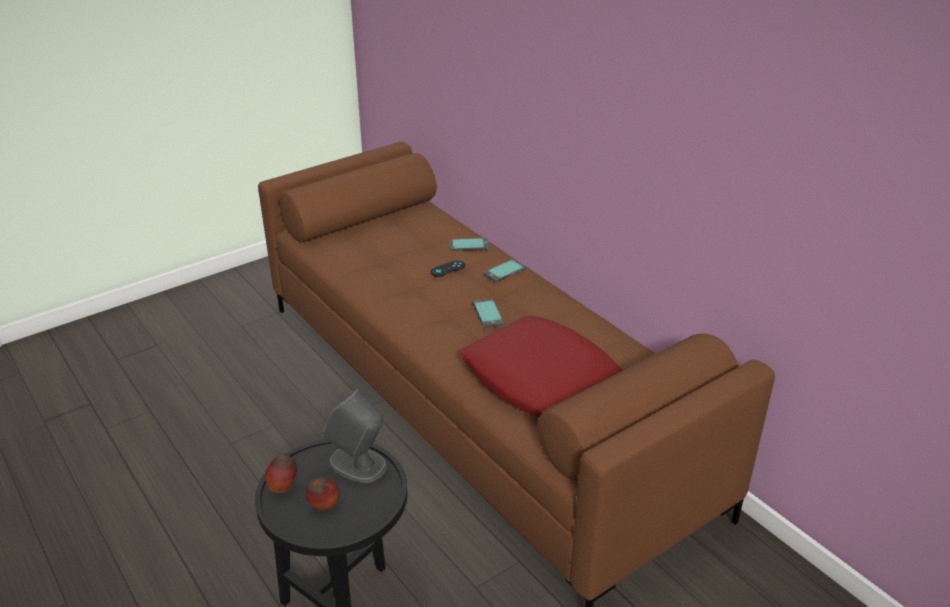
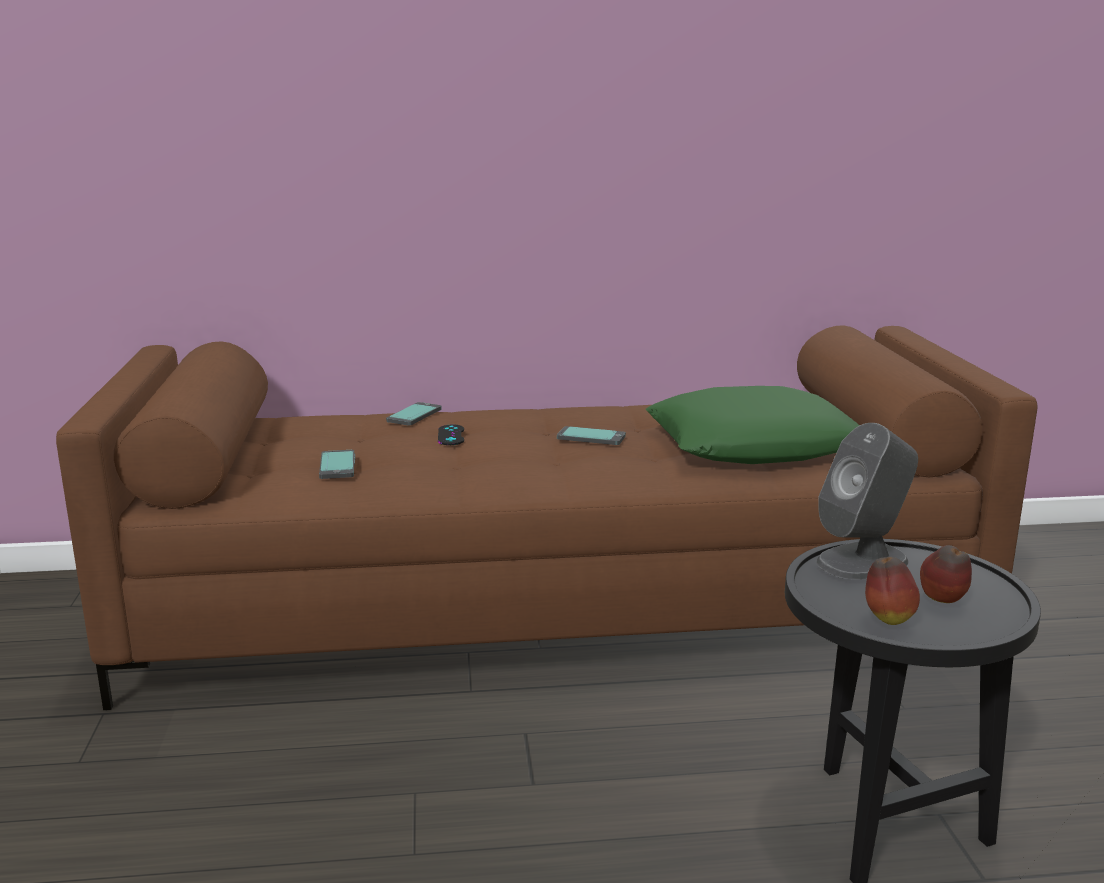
camera: 60 degrees left, 15 degrees down
(505, 271) = (506, 413): phone -> phone (337, 466)
(541, 378) = (754, 444): red pillow -> green pillow

